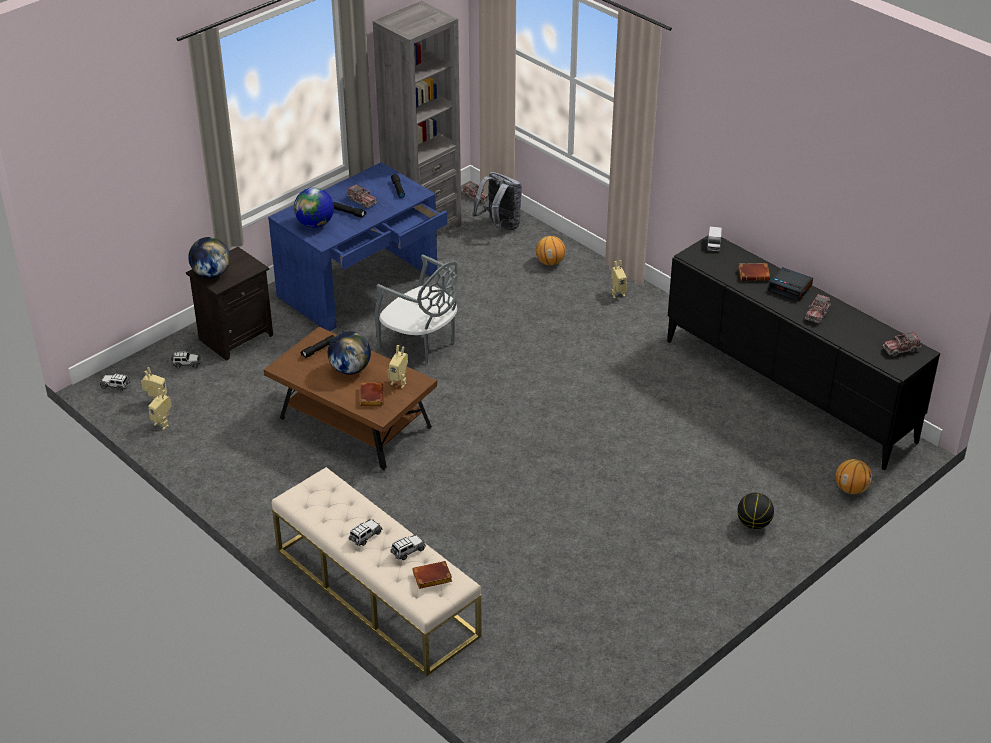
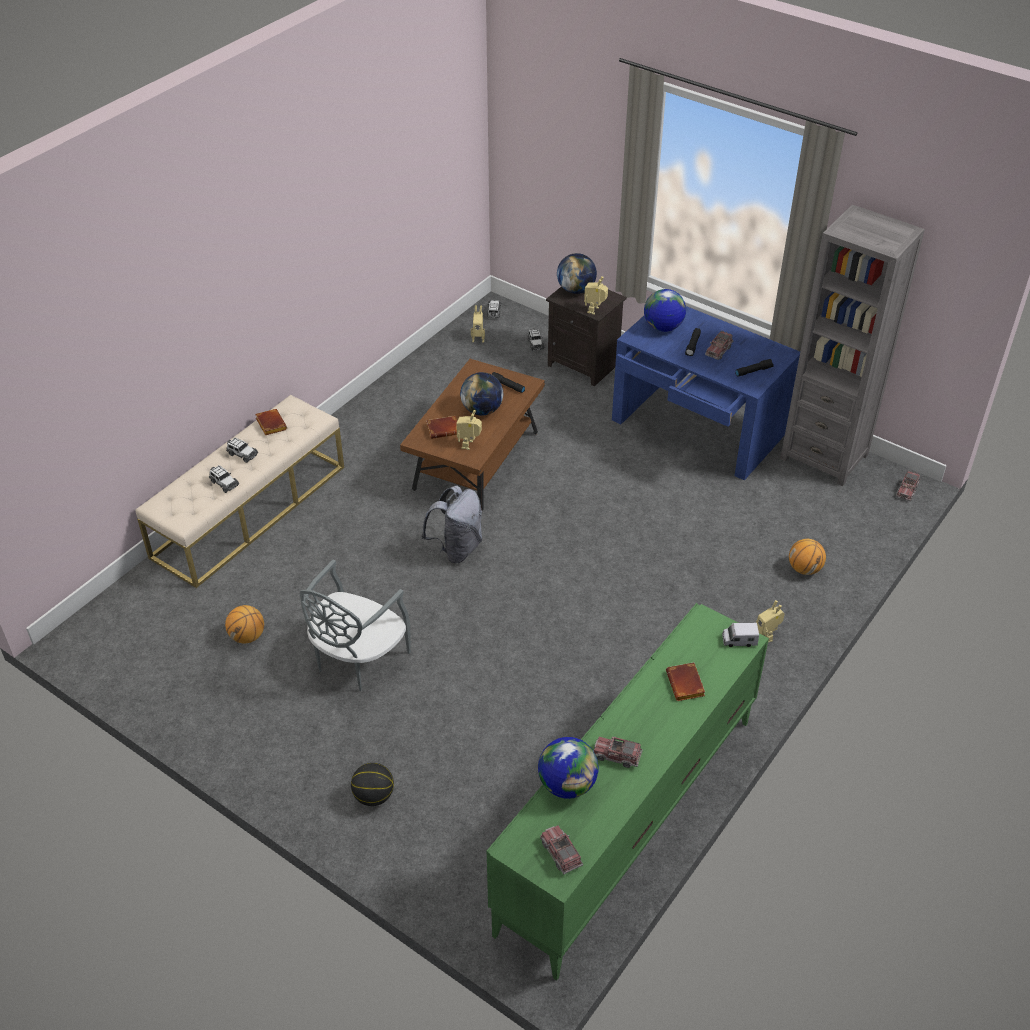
camera: 80 degrees right, 5 degrees up
(163, 423) = (450, 348): toy robot -> toy robot (595, 310)
(421, 343) = (615, 486): grey chair -> grey chair (357, 659)
(431, 578) = (188, 503): brown book -> brown book (270, 424)
(499, 226) = (857, 517): grey backpack -> grey backpack (457, 549)
(789, 390) = (628, 824): black cabinet -> green cabinet
(790, 288) = (667, 725): alarm clock -> none
(842, 339) = (567, 784): none -> globe
(851, 489) = (448, 898): basketball -> basketball (247, 636)

